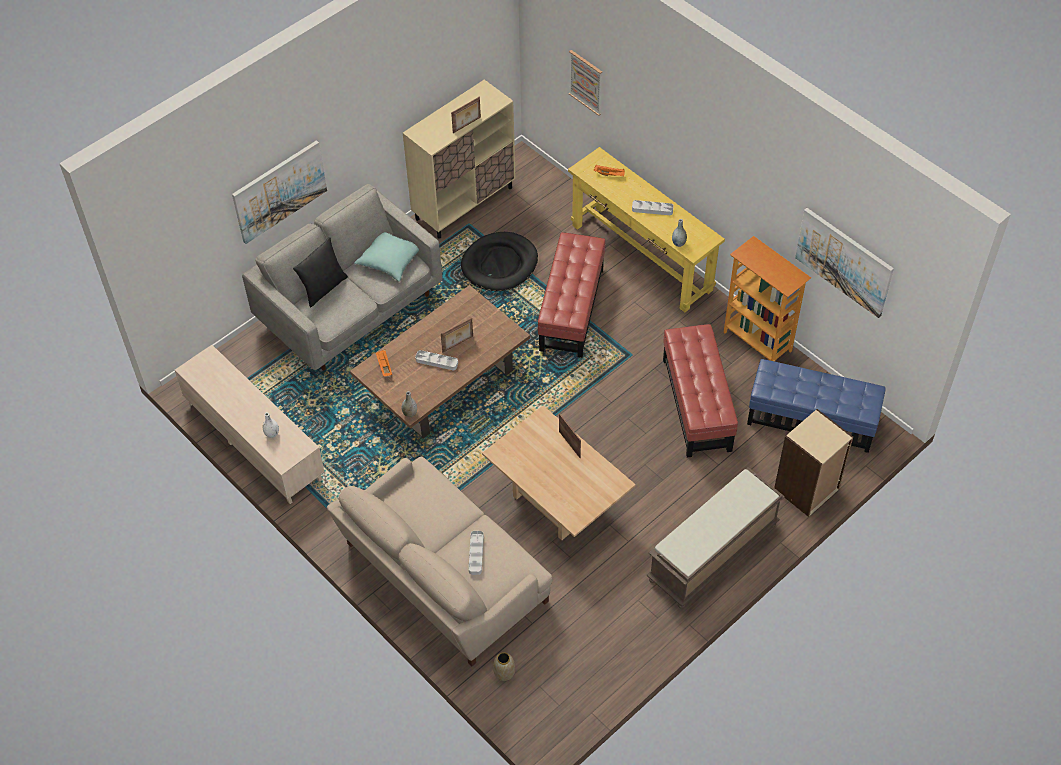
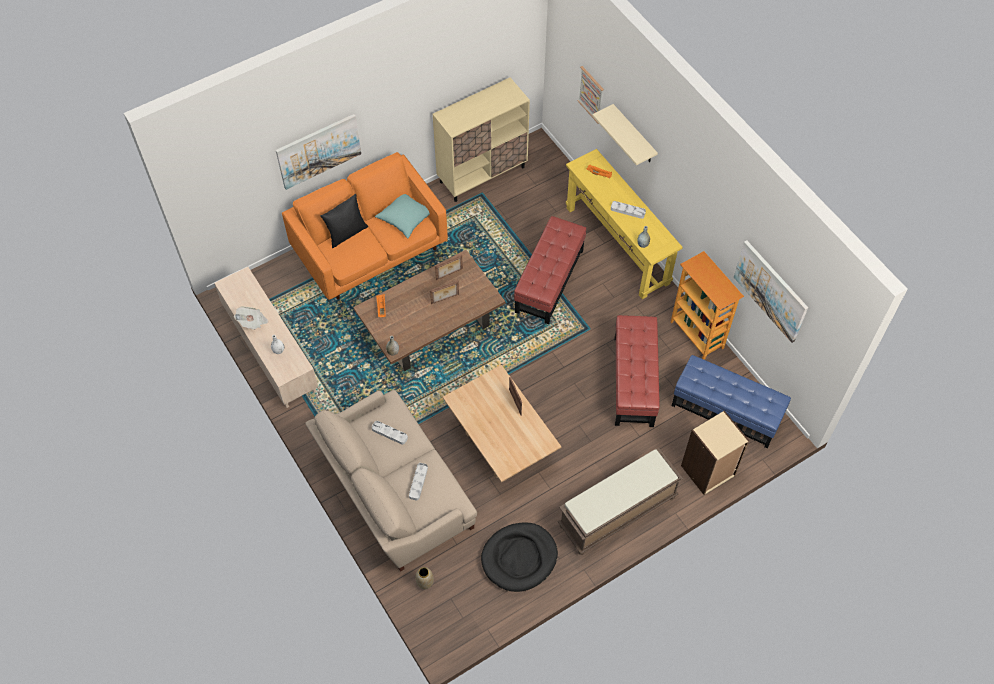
camera: 10 degrees right, 5 degrees up
(232, 406) = (252, 322): none -> newspaper
(351, 310) = (371, 251): grey sofa -> orange sofa
(437, 362) = (424, 311): grey tray -> grey tray (389, 433)
(467, 125) = (486, 115): picture frame -> picture frame (449, 274)
(500, 264) = (499, 232): black dog bed -> black dog bed (519, 558)
(647, 118) = (634, 135): none -> beige shelf

